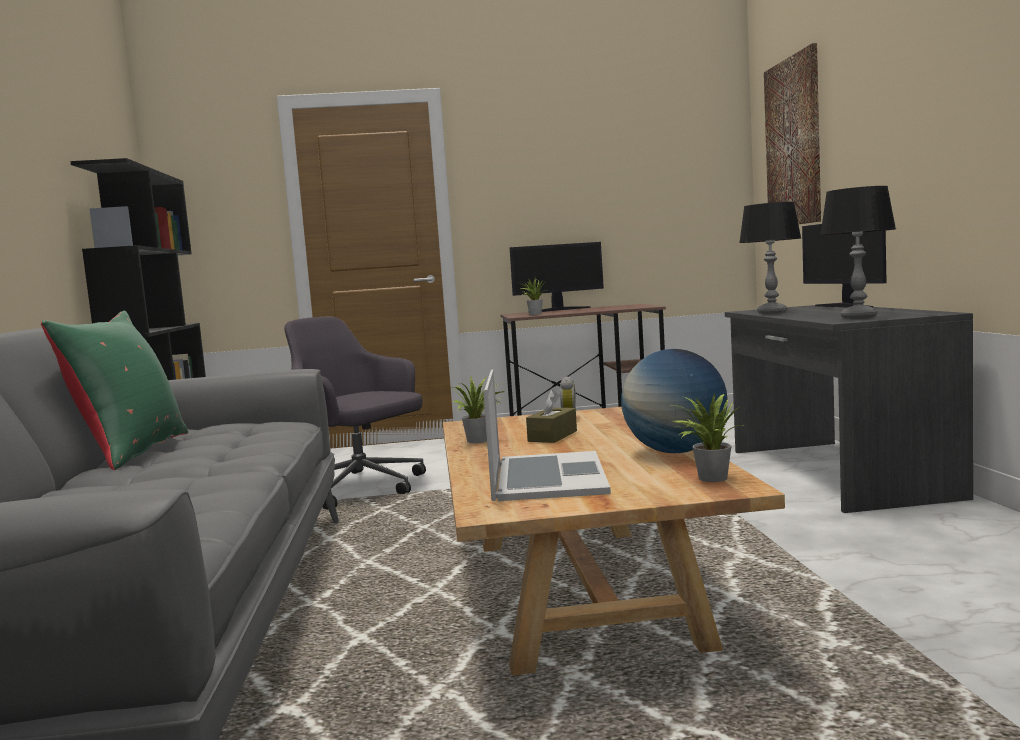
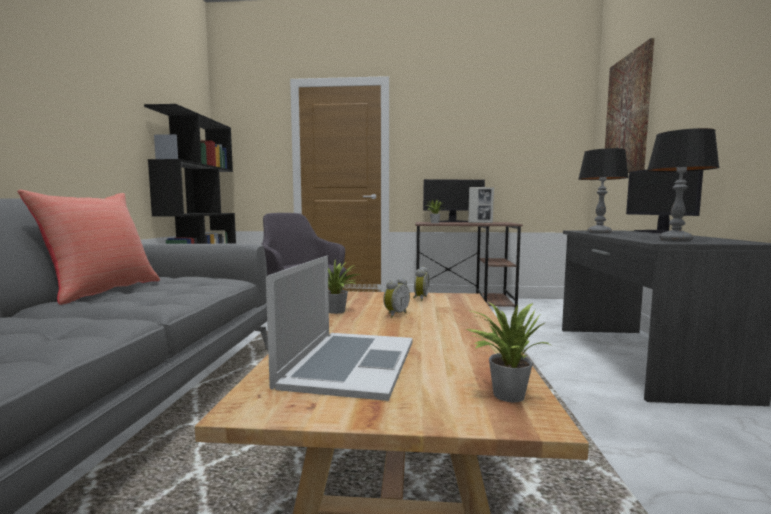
camera: 10 degrees right, 0 degrees up
(131, 452) = (102, 290): green pillow -> red pillow
(552, 436) = (395, 314): brown tissue box -> alarm clock
(603, 309) = (480, 223): none -> picture frame
(676, 452) = (487, 348): globe -> none

